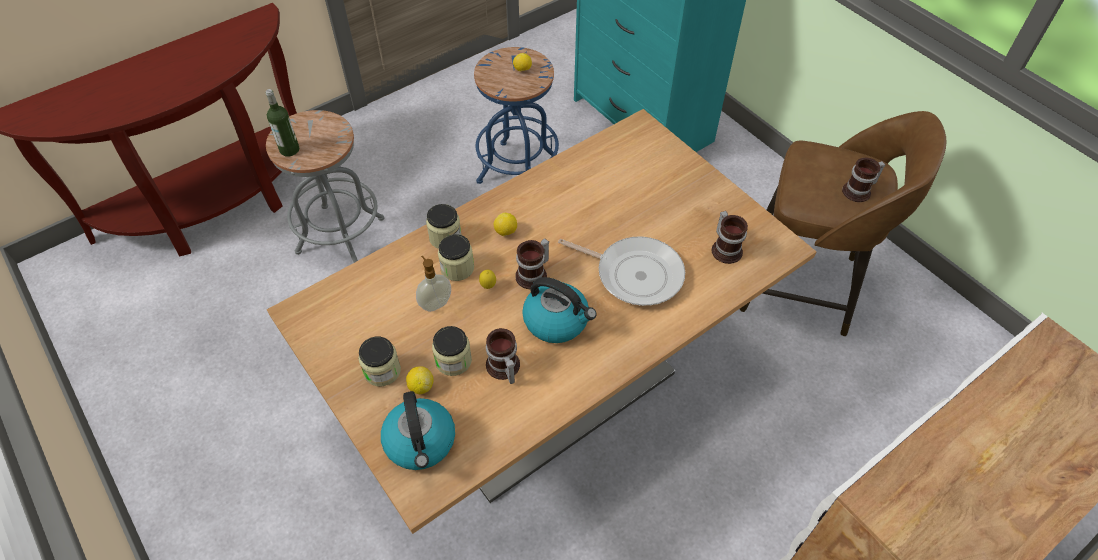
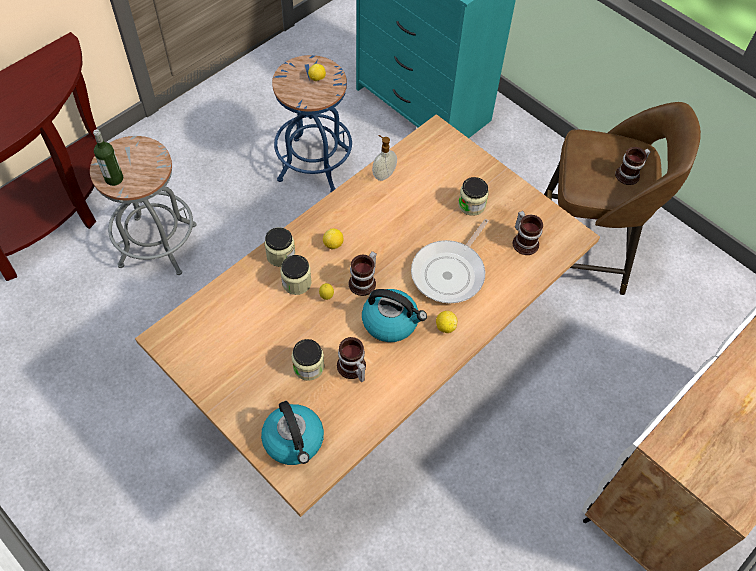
camera: 10 degrees left, 5 degrees up
(382, 371) = (249, 382): jar -> jar (471, 205)
(421, 386) = (285, 392): lemon -> lemon (445, 327)
(435, 303) = (283, 317): soap dispenser -> soap dispenser (383, 174)
(634, 274) = (450, 272): frying pan -> frying pan turned 105 degrees clockwise

